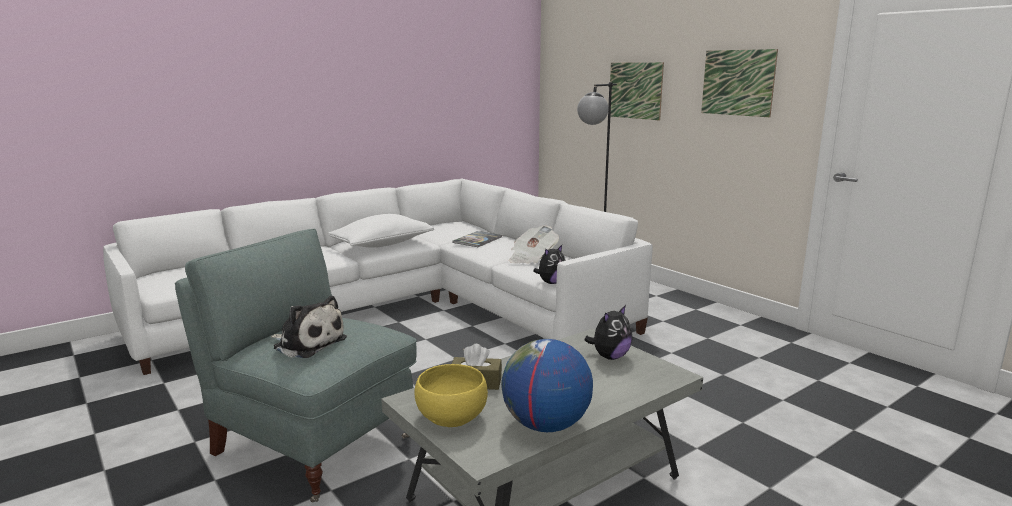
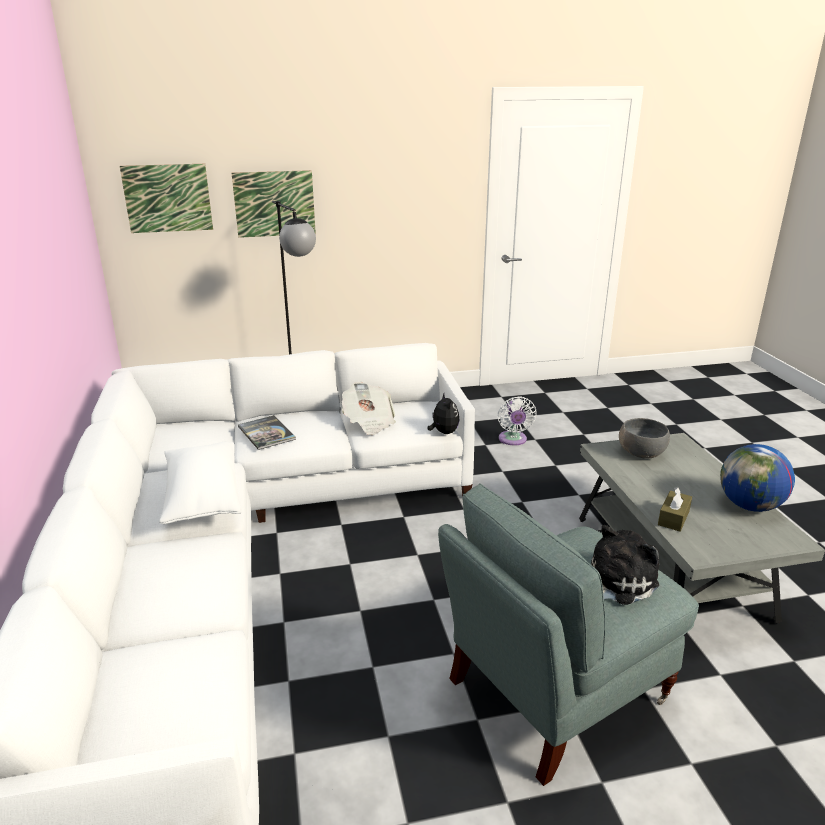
camera: 65 degrees left, 10 degrees up
(451, 417) = (733, 541): yellow bowl -> none
(610, 357) = (641, 453): plush toy -> grey bowl
(702, 363) = (513, 440): none -> white fan
(737, 82) = (404, 188): picture -> picture (167, 198)

